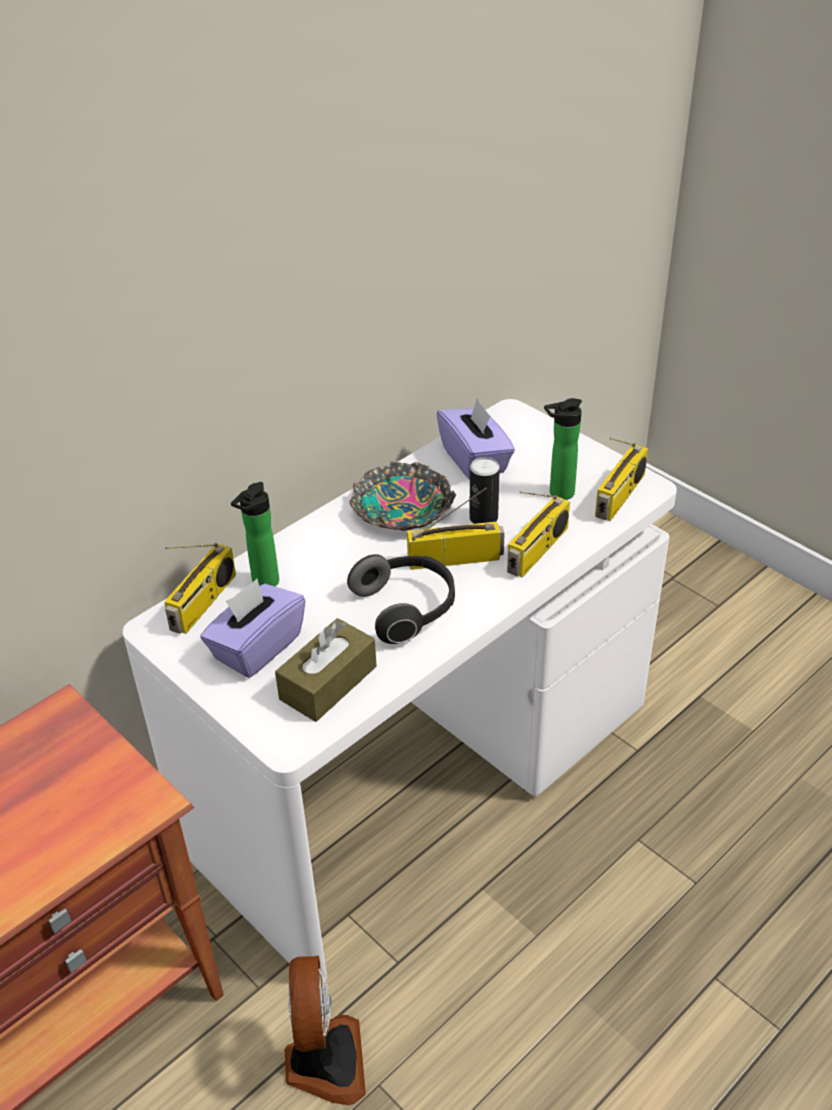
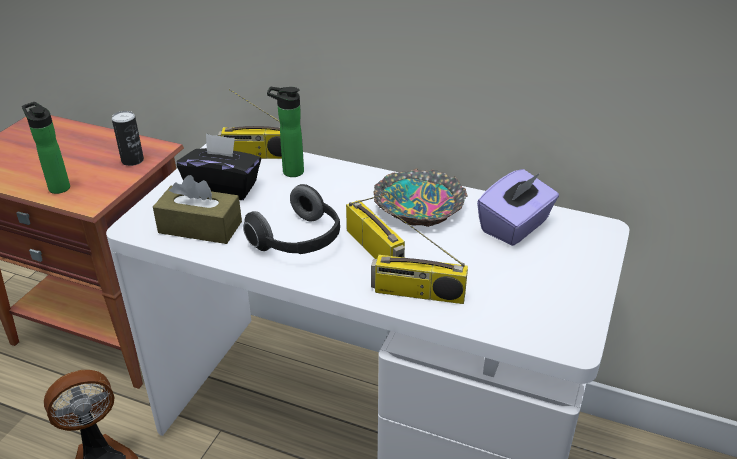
camera: 65 degrees right, 5 degrees down
(257, 647) = (223, 188): purple tissue box -> black tissue box
(483, 518) = (440, 251): can -> can (132, 160)
(558, 494) = (509, 286): bottle -> bottle (57, 187)
(620, 497) = (540, 328): radio -> none

